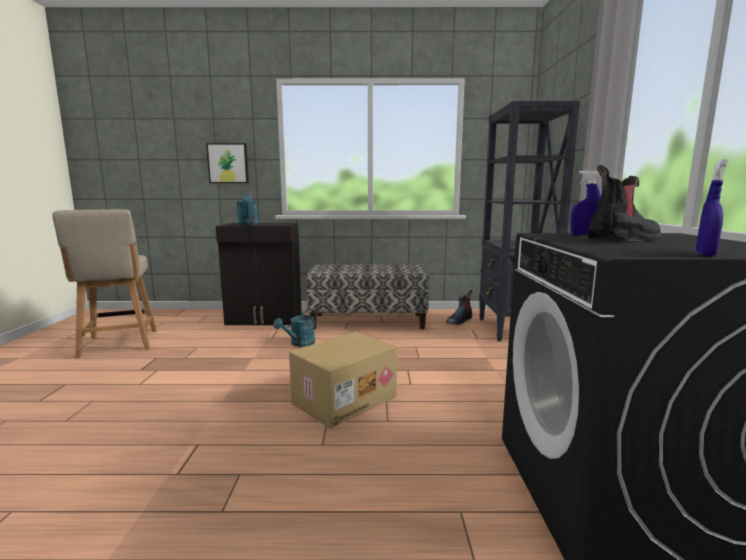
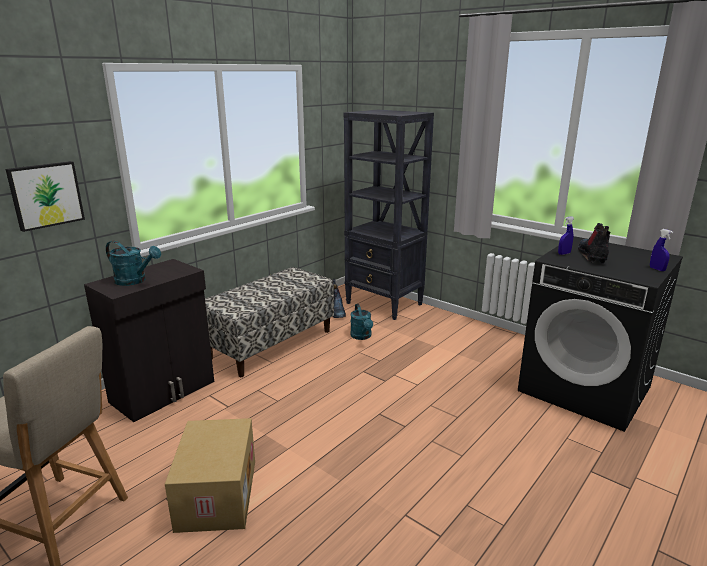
camera: 50 degrees left, 10 degrees up
(299, 344) = (270, 398): turquoise watering can -> turquoise watering can (362, 336)
(344, 399) = (408, 420): cardboard box -> cardboard box (215, 494)

